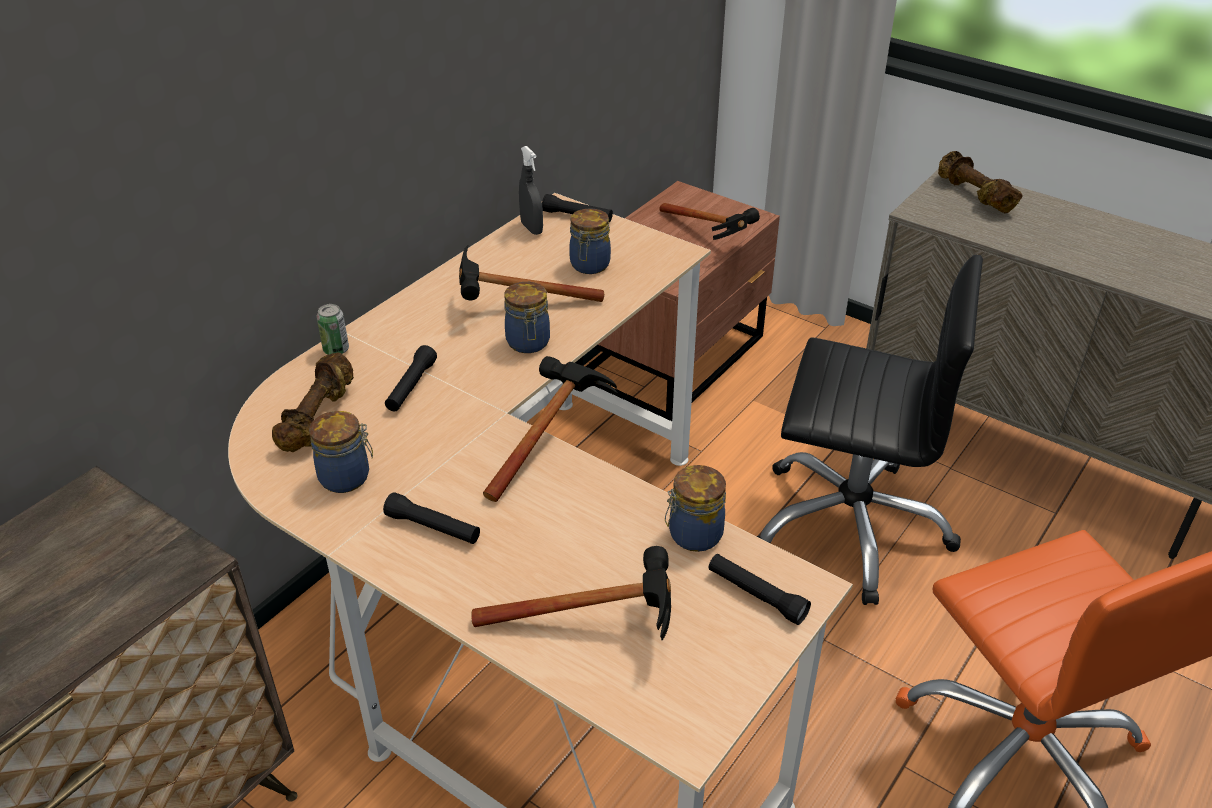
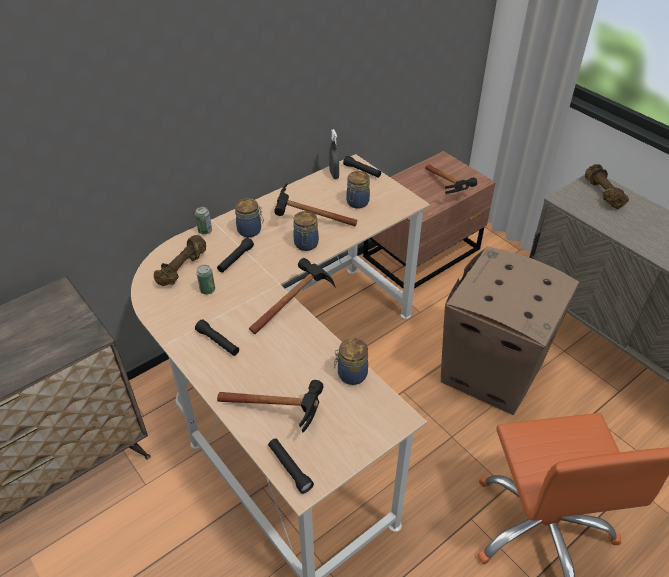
camera: 15 degrees right, 5 degrees up
(347, 477) = (185, 305): jar -> jar (250, 231)
(379, 445) = (207, 290): none -> can
(756, 595) = (371, 416): black flashlight -> black flashlight (289, 468)
(850, 525) = (491, 373): black office chair -> cardboard box

